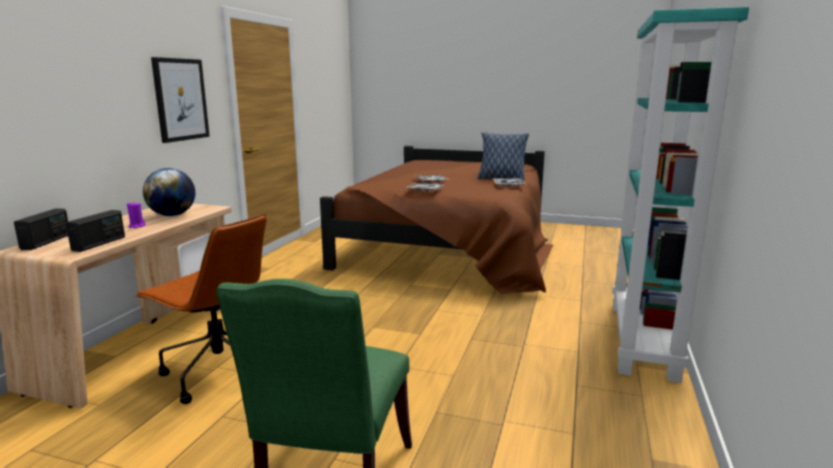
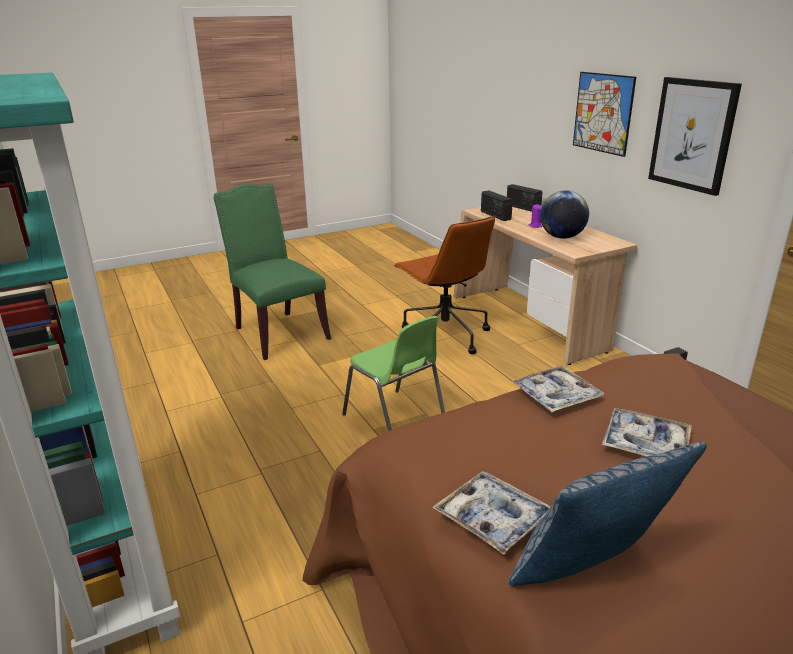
camera: 135 degrees right, 10 degrees up
(98, 97) = (603, 113): none -> picture
(219, 371) = (443, 335): brown office chair -> brown office chair turned 105 degrees counterclockwise
(397, 332) = (395, 420): none -> green chair

